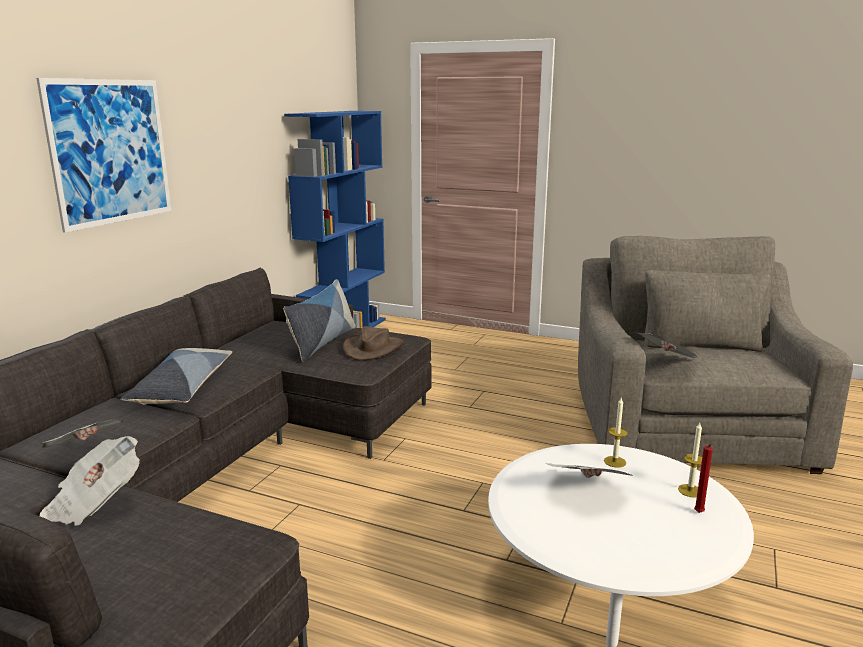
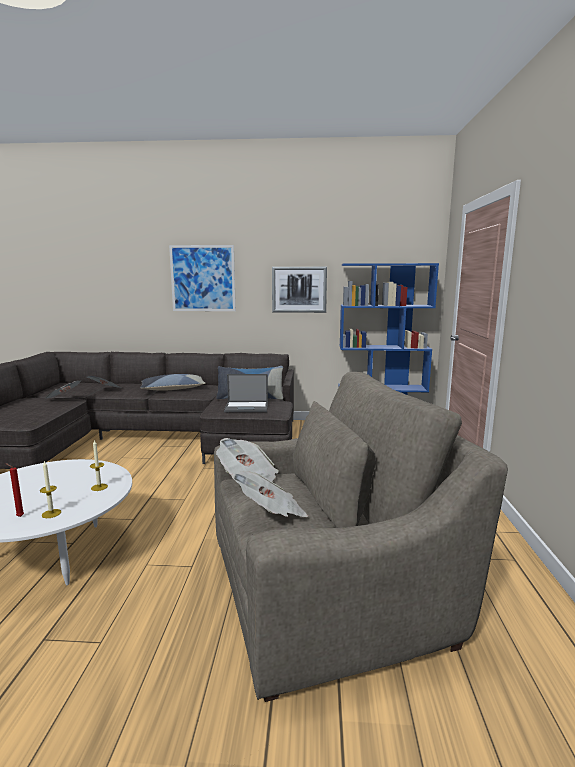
camera: 70 degrees right, 5 degrees down
(244, 158) = (299, 289): none -> picture
(373, 348) = (247, 407): brown hat -> laptop
(587, 489) = (62, 481): newspaper -> newspaper (270, 512)

